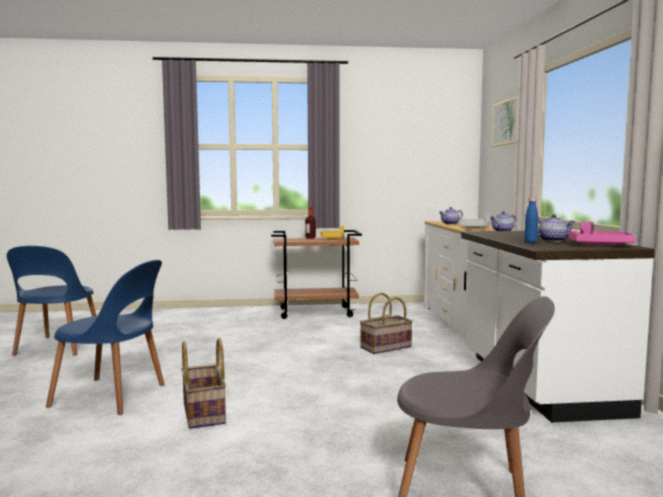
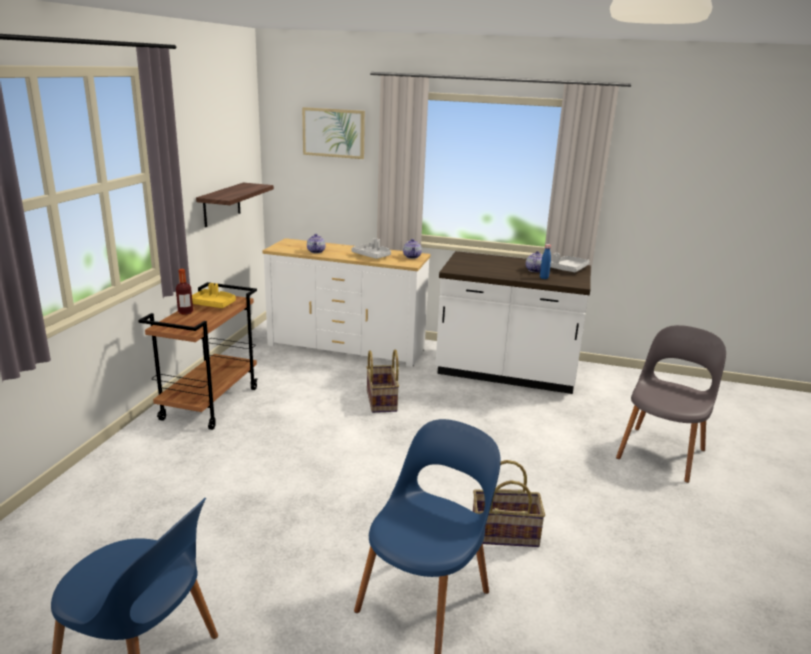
camera: 70 degrees left, 15 degrees up
(408, 182) = (222, 204): none -> shelf
(599, 245) = (568, 269): pink tray -> grey tray

